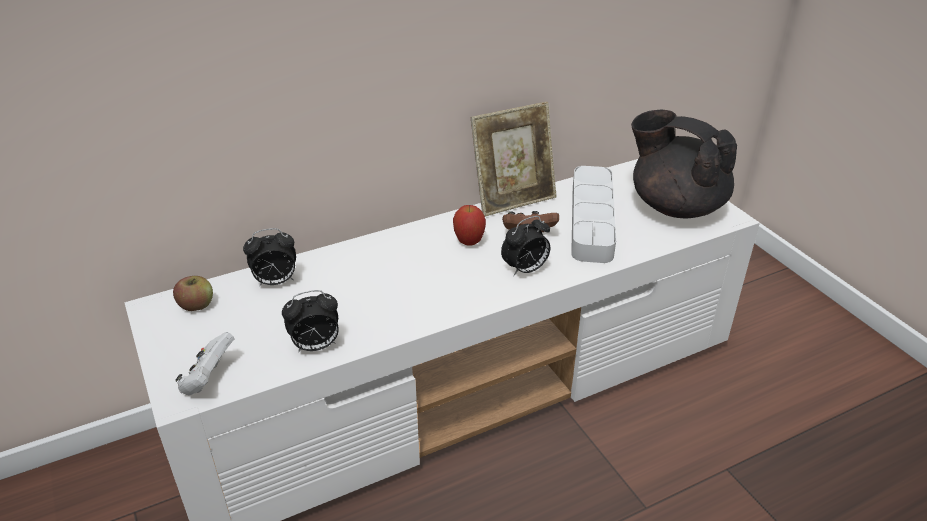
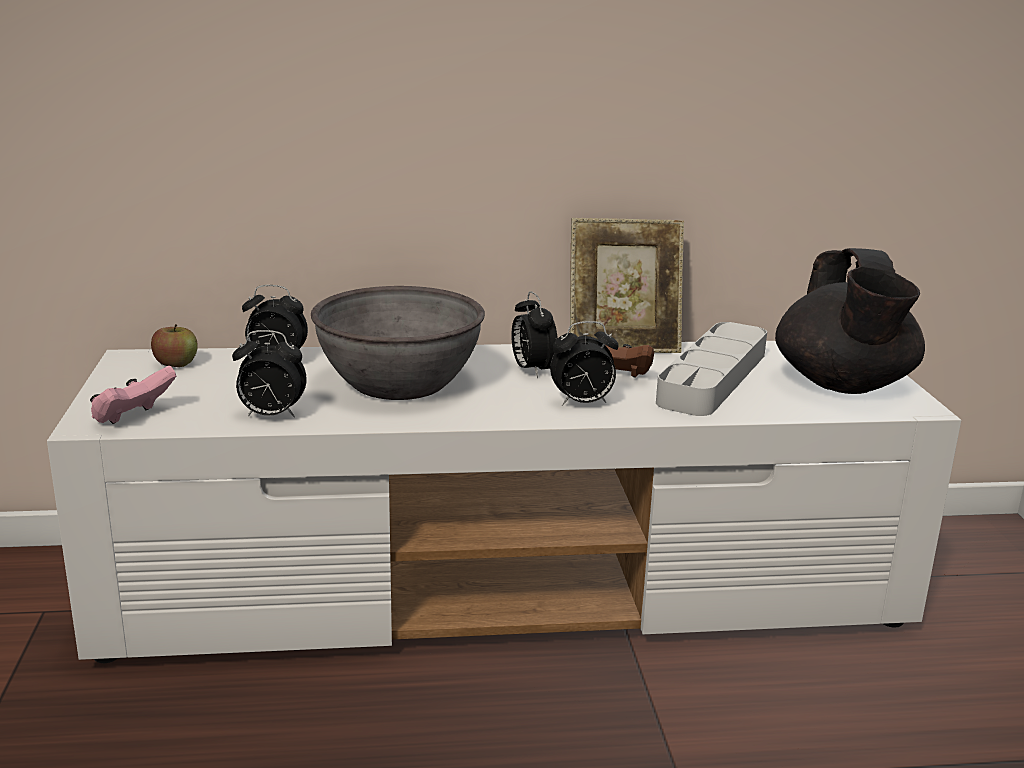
camera: 20 degrees right, 15 degrees down
(208, 379) = (133, 417): white game controller -> pink game controller
(385, 282) = (398, 383): none -> grey bowl
(469, 242) = (532, 370): apple -> alarm clock
(675, 206) = (843, 385): black teapot -> black teapot turned 150 degrees counterclockwise

